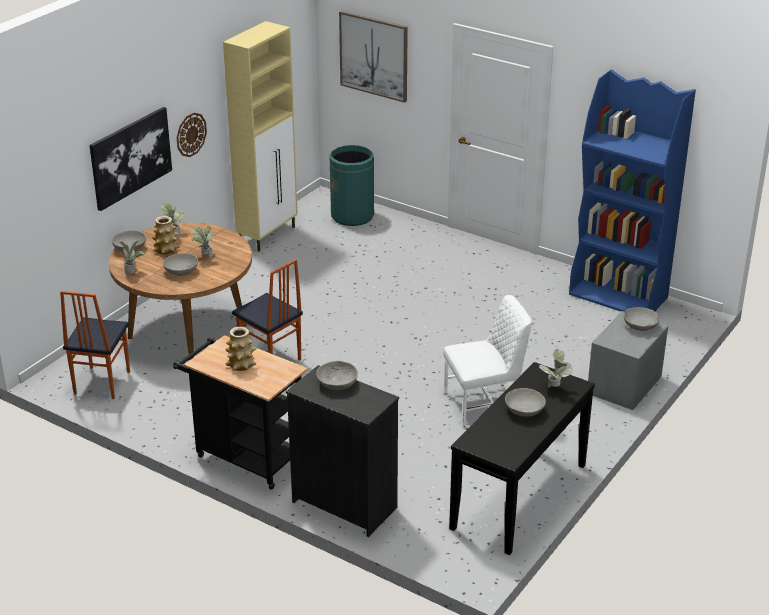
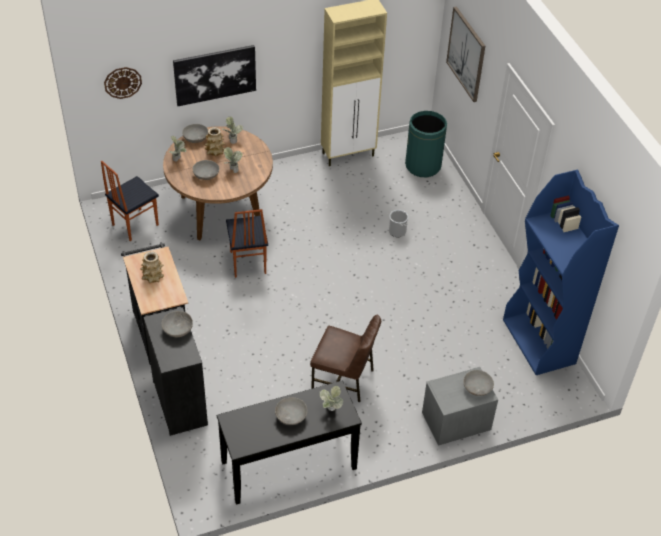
camera: 35 degrees right, 15 degrees up
(191, 134) = (282, 68): wall clock -> wall clock (122, 82)
(390, 272) = (397, 231): none -> bucket
(484, 404) = (344, 379): white chair -> brown chair

